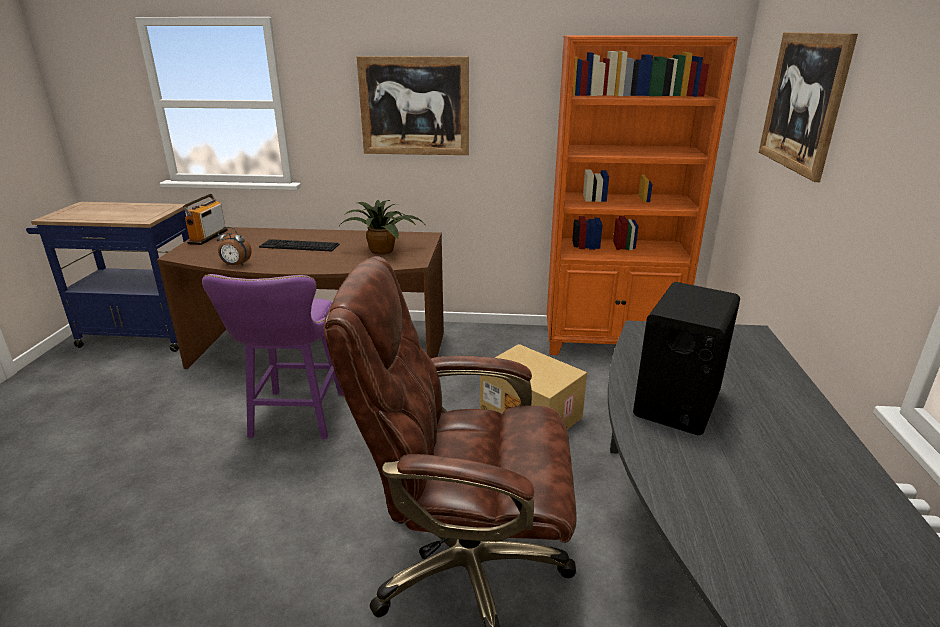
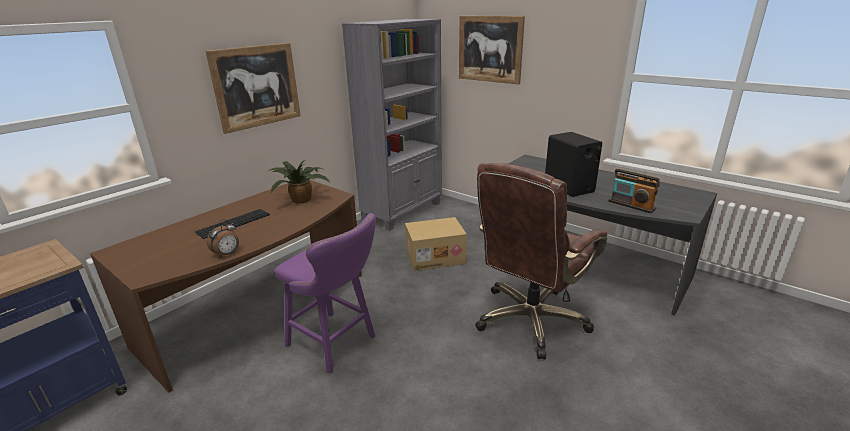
camera: 55 degrees left, 0 degrees up
(208, 237) = (123, 257): radio -> radio (631, 205)
(610, 343) = (403, 211): orange bookcase -> grey bookcase

